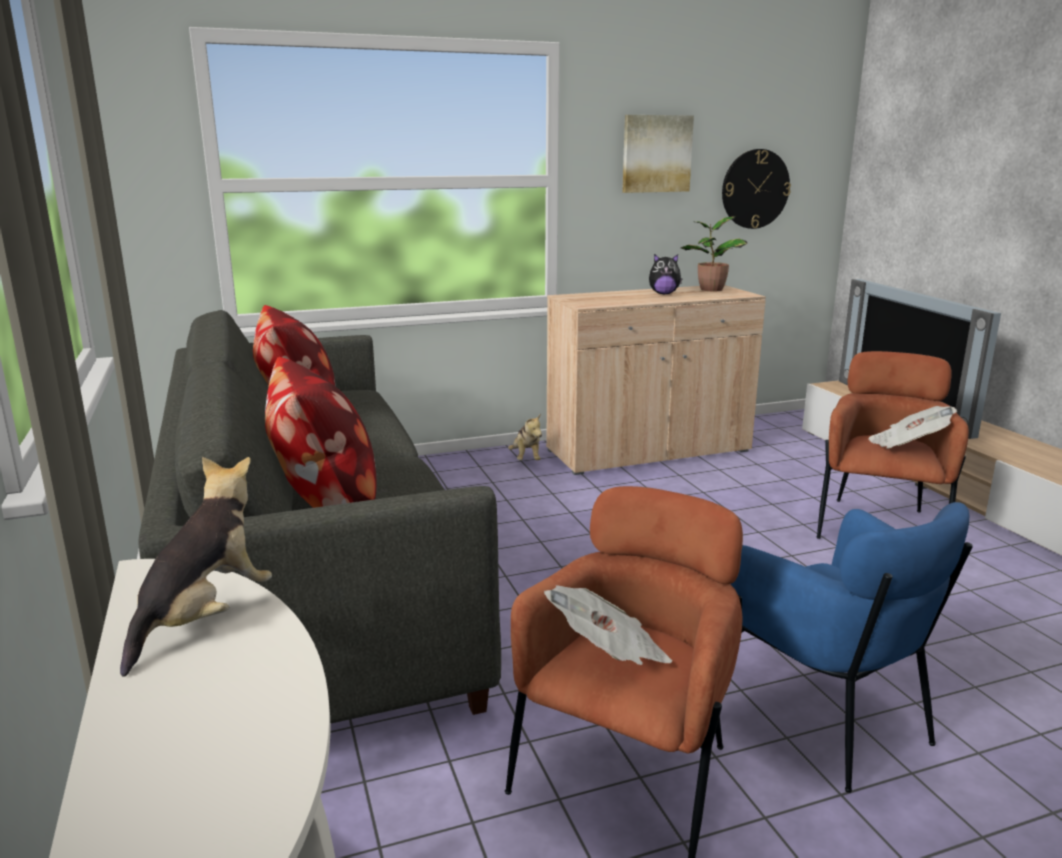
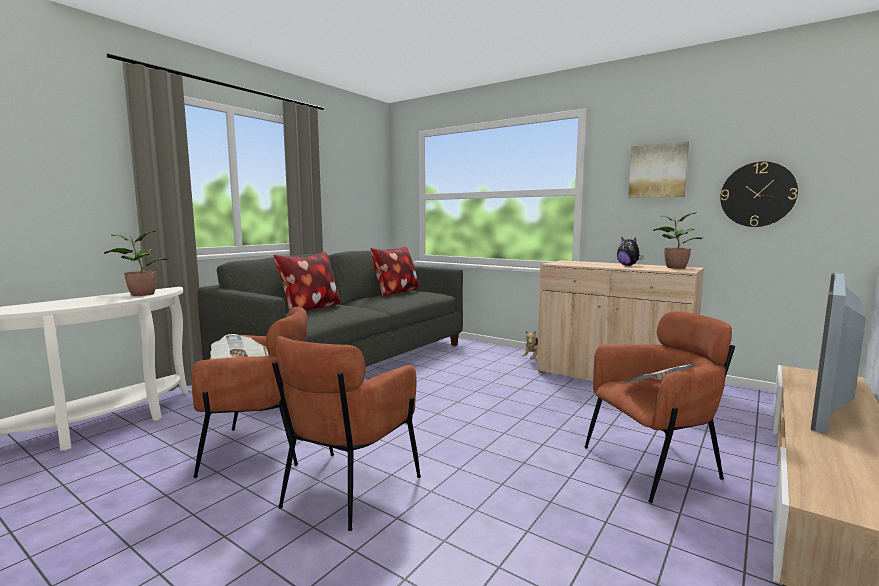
camera: 55 degrees right, 10 degrees down
(204, 618) = (141, 294): plush toy -> potted plant
(825, 720) = (346, 489): blue armchair -> brown armchair

